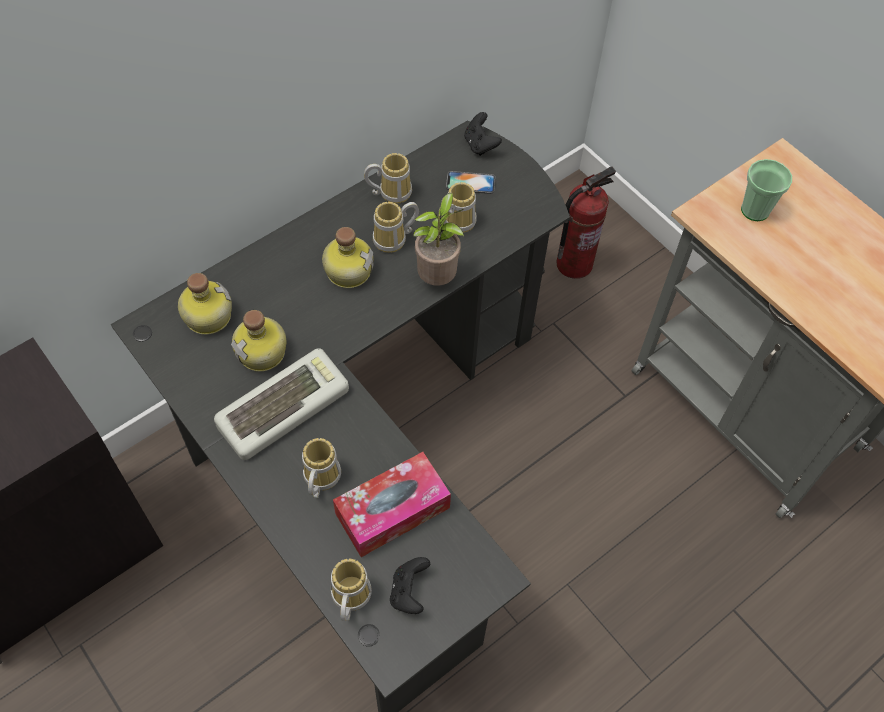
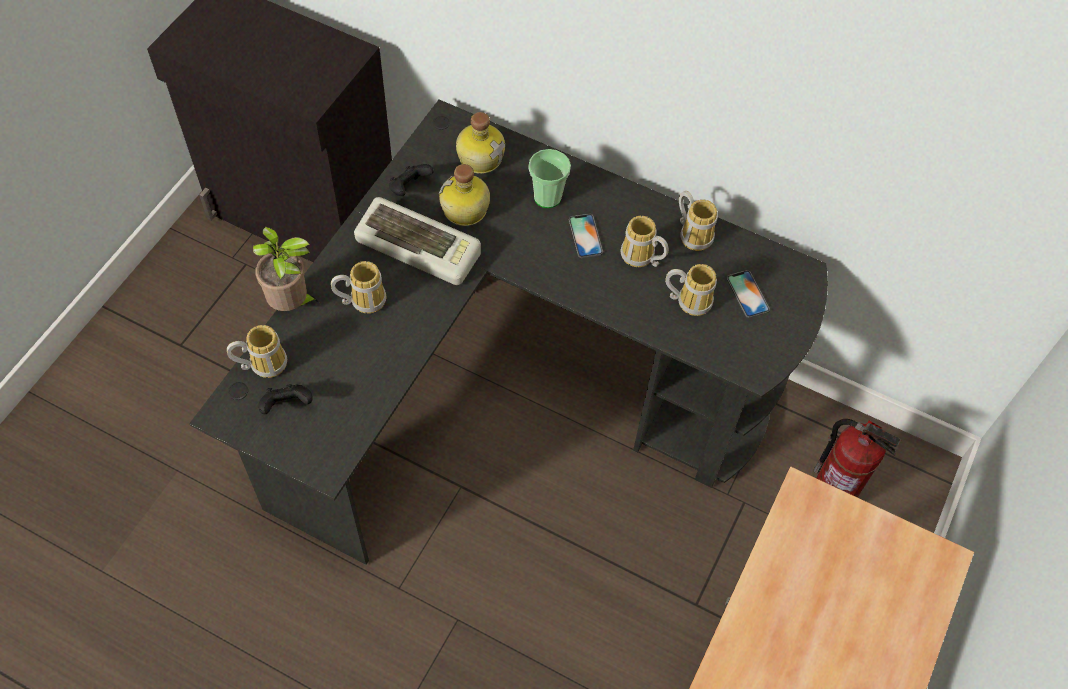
camera: 65 degrees right, 0 degrees up
(348, 270) = (585, 236): bottle -> phone
(392, 510) = (357, 364): tissue box -> none
(438, 277) = (618, 309): potted plant -> potted plant (292, 304)
(480, 145) = (801, 285): black game controller -> black game controller (409, 188)
(755, 210) = (844, 549): cup -> cup (547, 197)

